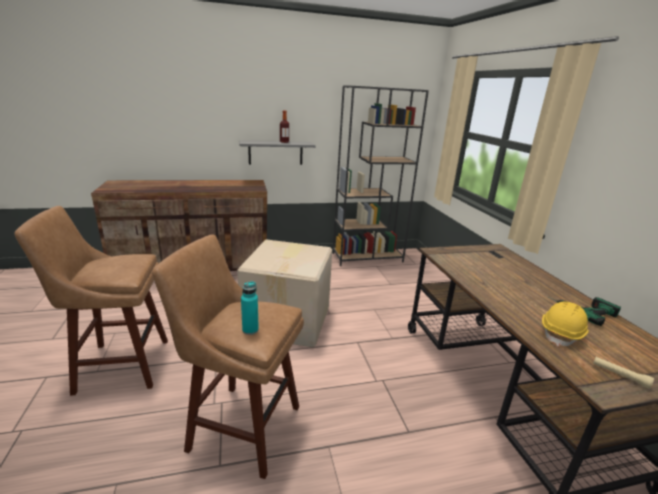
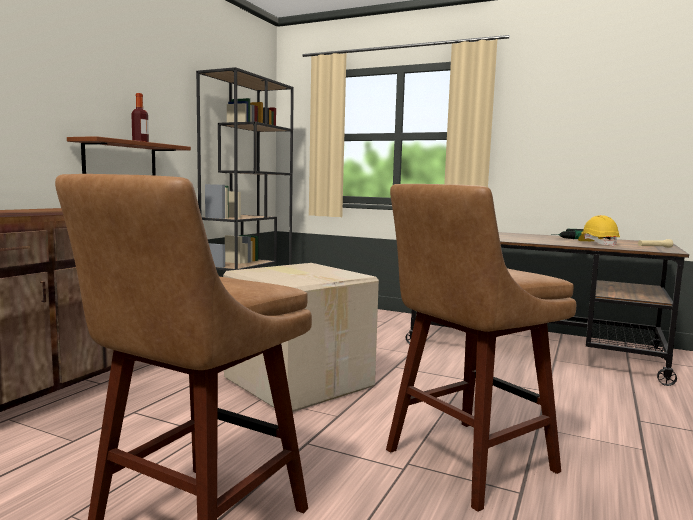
camera: 50 degrees left, 15 degrees down
(250, 330) = (520, 272): turquoise bottle -> none
(275, 152) = (120, 162): grey shelf -> brown shelf

